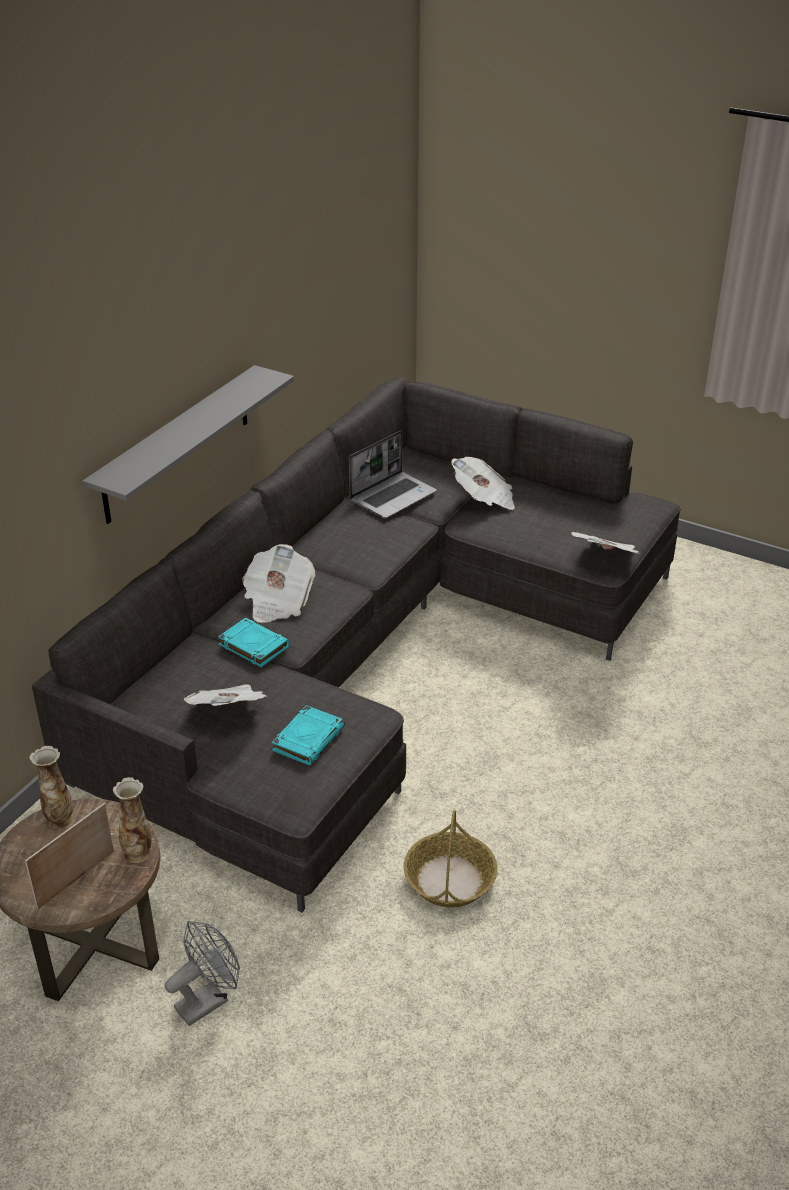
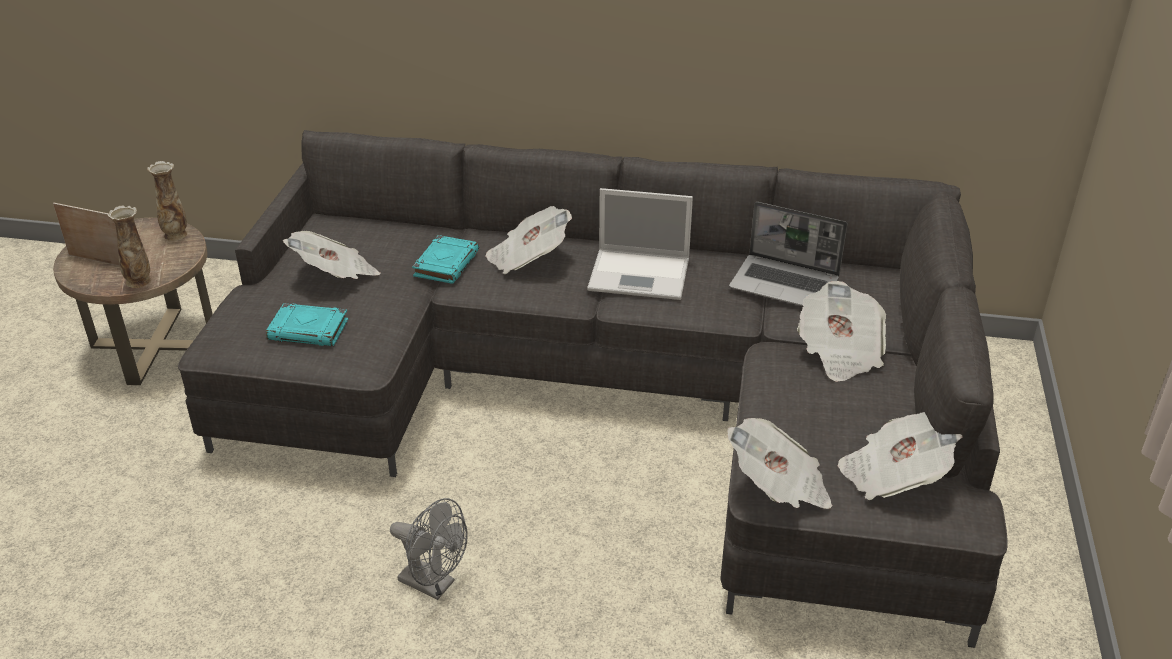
camera: 70 degrees right, 0 degrees up
(177, 444) = (544, 53): grey shelf -> none
(208, 1000) = (95, 425): grey fan -> grey fan (434, 584)
(339, 553) = (641, 275): none -> laptop
(450, 880) = (270, 546): basket -> none
(613, 516) = (893, 476): none -> newspaper

